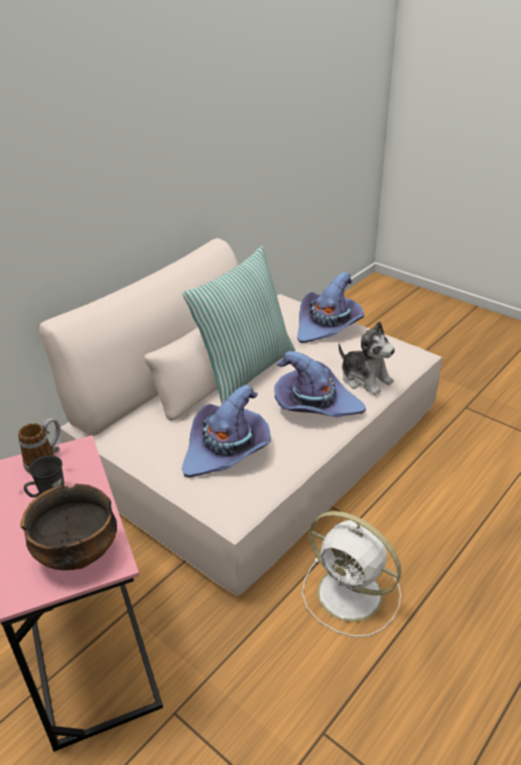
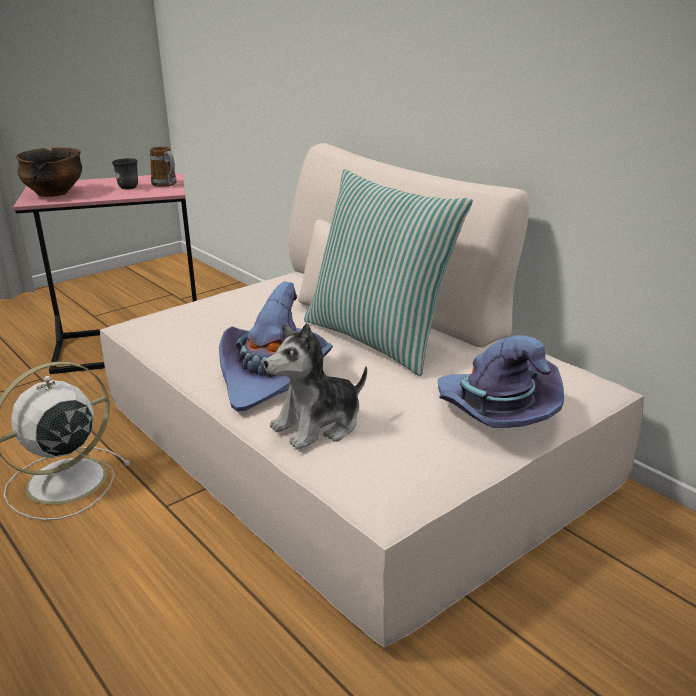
camera: 100 degrees right, 10 degrees down
(227, 450) = (222, 320): purple hat -> none

